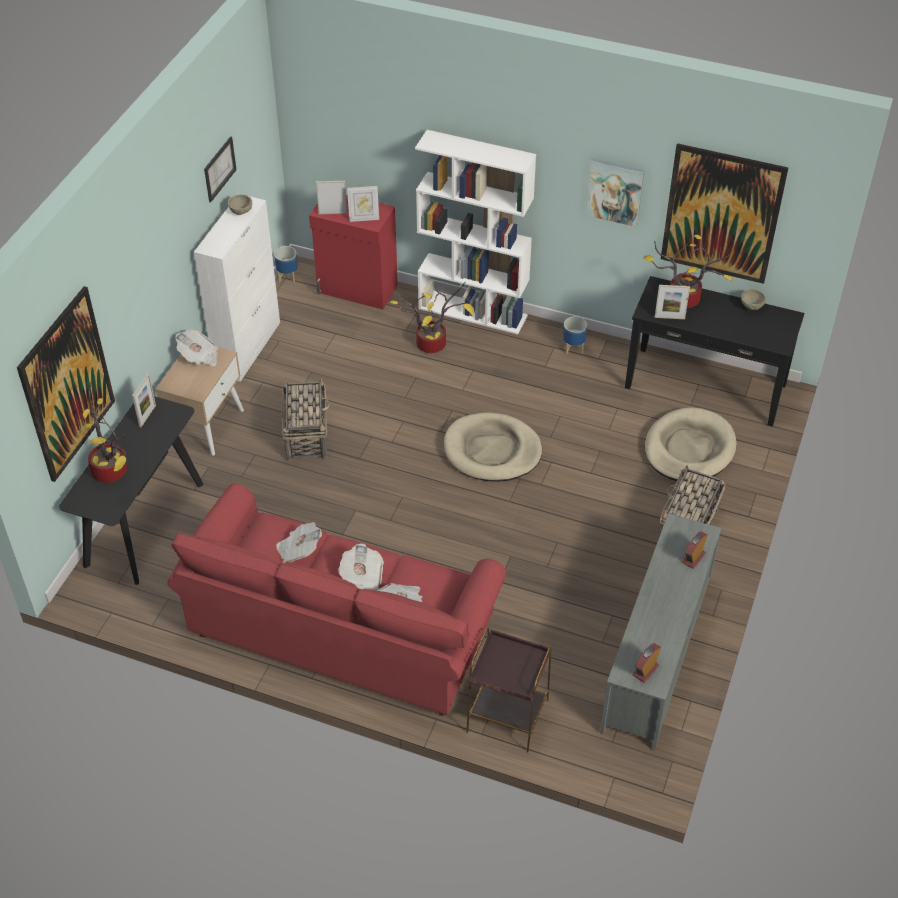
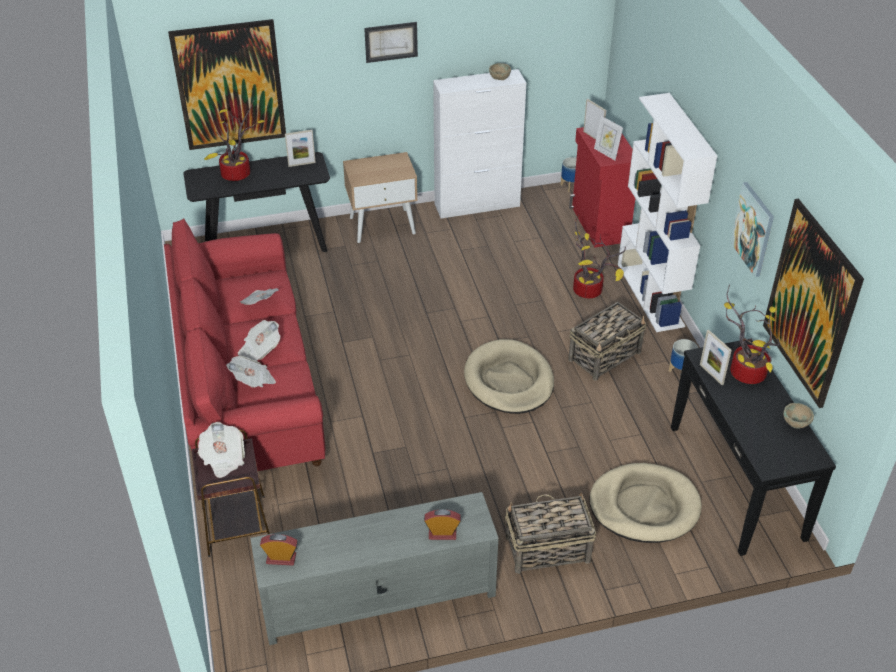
camera: 55 degrees right, 5 degrees down
(199, 357) = (393, 163): newspaper -> newspaper (223, 459)
(219, 169) = (500, 33): picture -> picture (391, 42)
(307, 435) = (422, 275): basket -> basket (605, 356)

